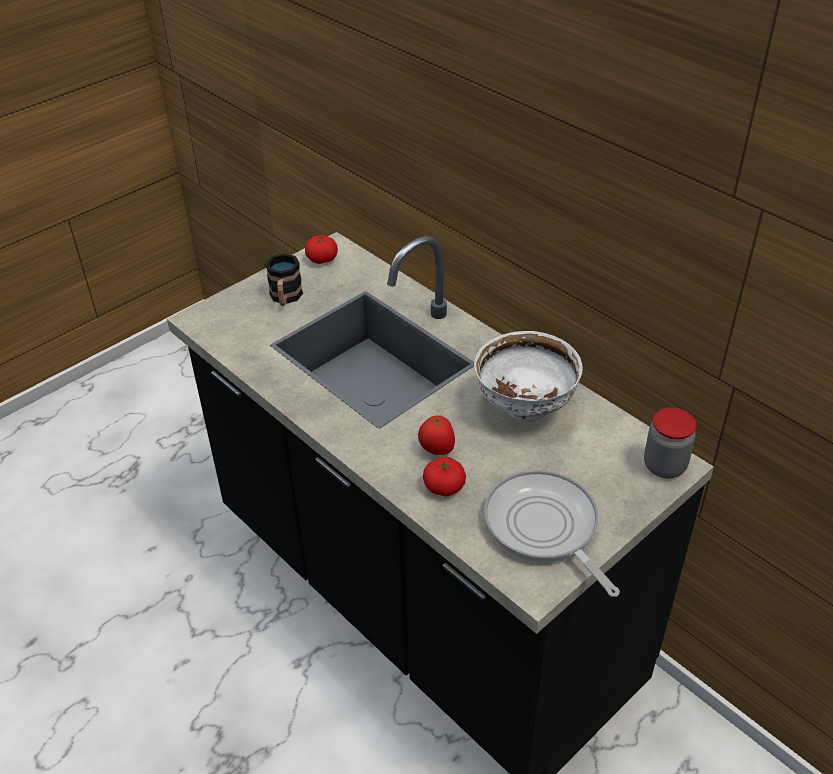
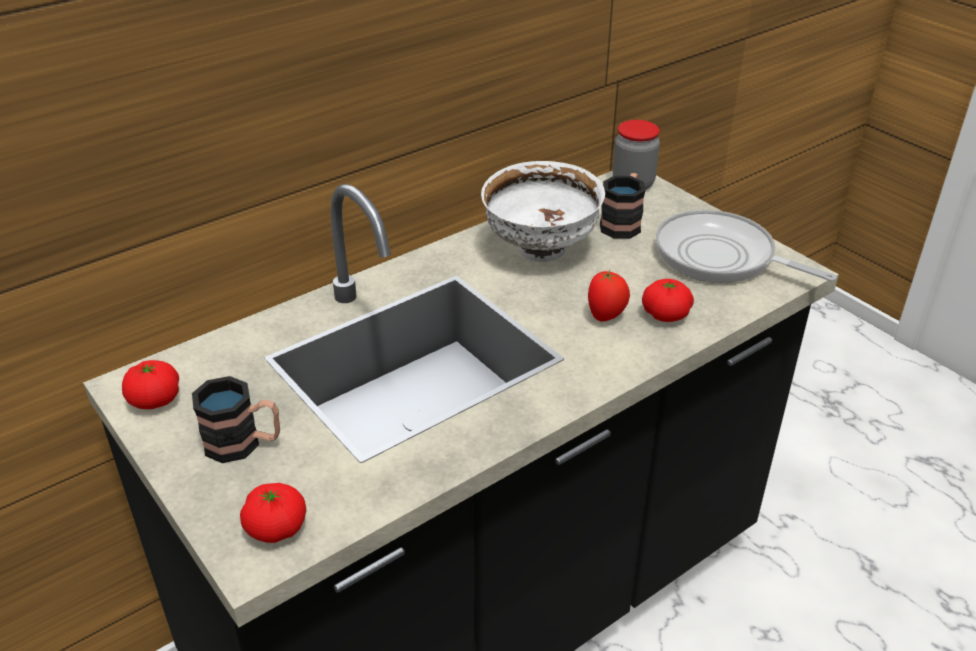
camera: 85 degrees left, 5 degrees down
(219, 322) = (276, 528): none -> tomato
(544, 528) = (721, 257): frying pan -> frying pan turned 60 degrees clockwise
(587, 459) = (623, 223): none -> mug

